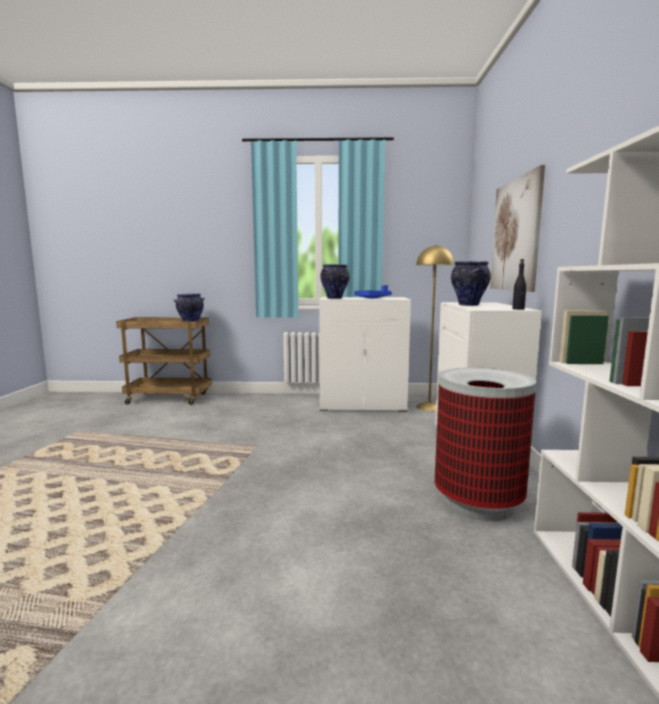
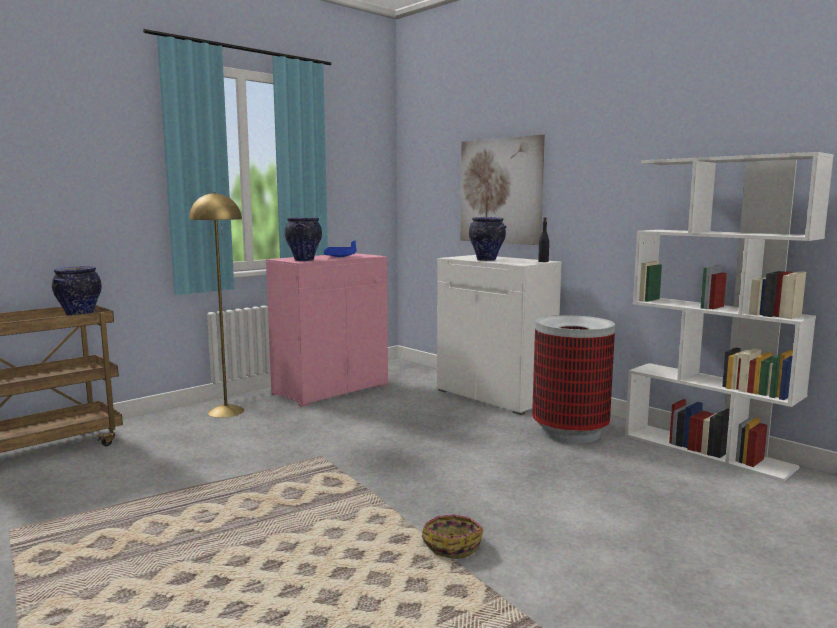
camera: 45 degrees left, 0 degrees up
(176, 544) = (452, 545): none -> basket
(362, 405) = (331, 389): white cabinet -> pink cabinet
(429, 407) = (396, 375): yellow floor lamp -> yellow floor lamp (226, 411)

